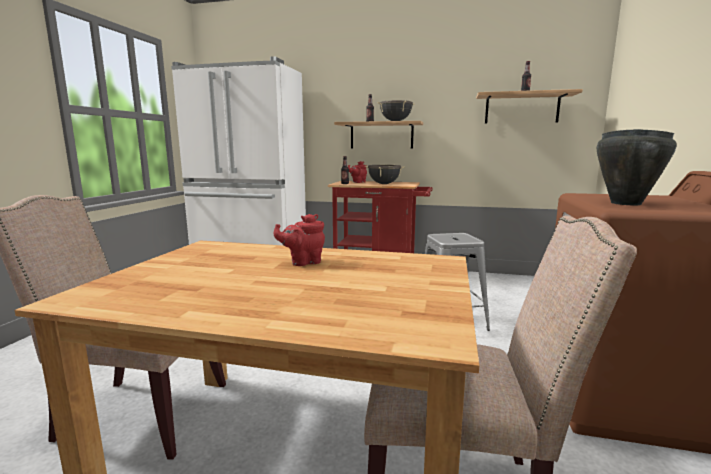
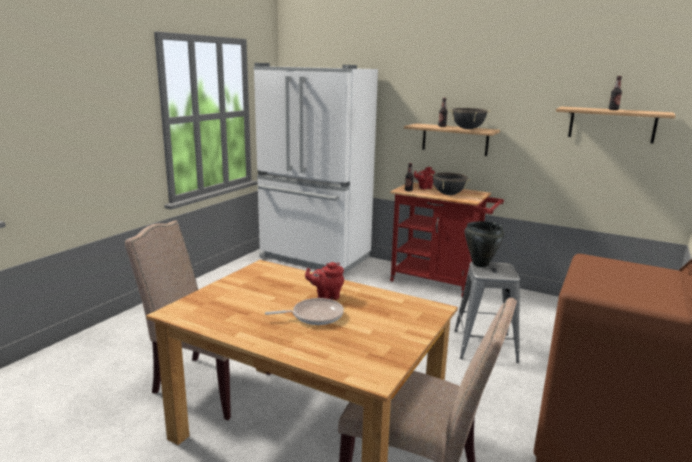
camera: 15 degrees right, 5 degrees up
(297, 281) = (314, 316): none -> frying pan
(625, 203) = (601, 282): black cooking pot -> black cooking pot (480, 264)

